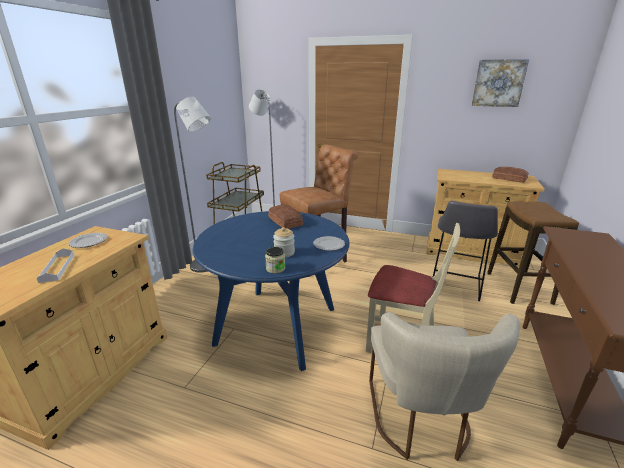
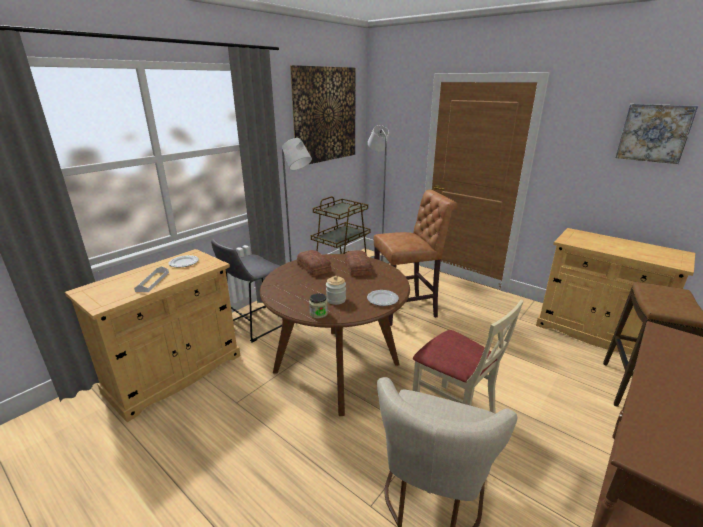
camera: 20 degrees right, 0 degrees up
(206, 78) = (325, 115): none -> picture
(277, 325) = (337, 367): blue dining table -> brown dining table
(454, 284) = (551, 367): grey stool -> grey stool (256, 324)
(509, 178) = (653, 252): bread -> bread (314, 267)

